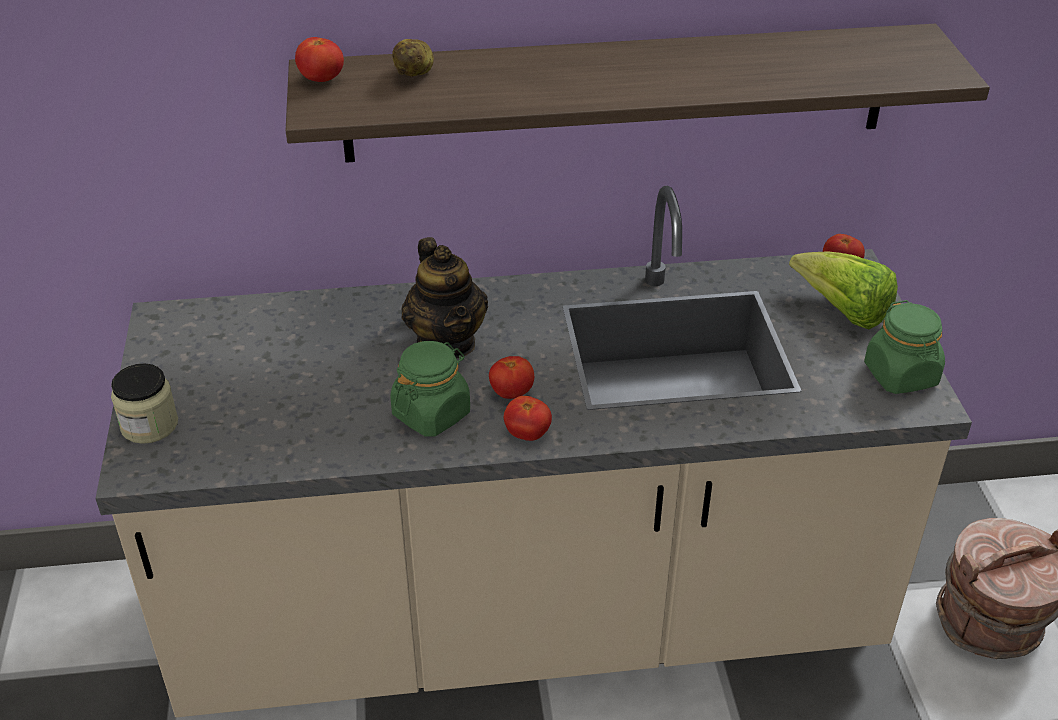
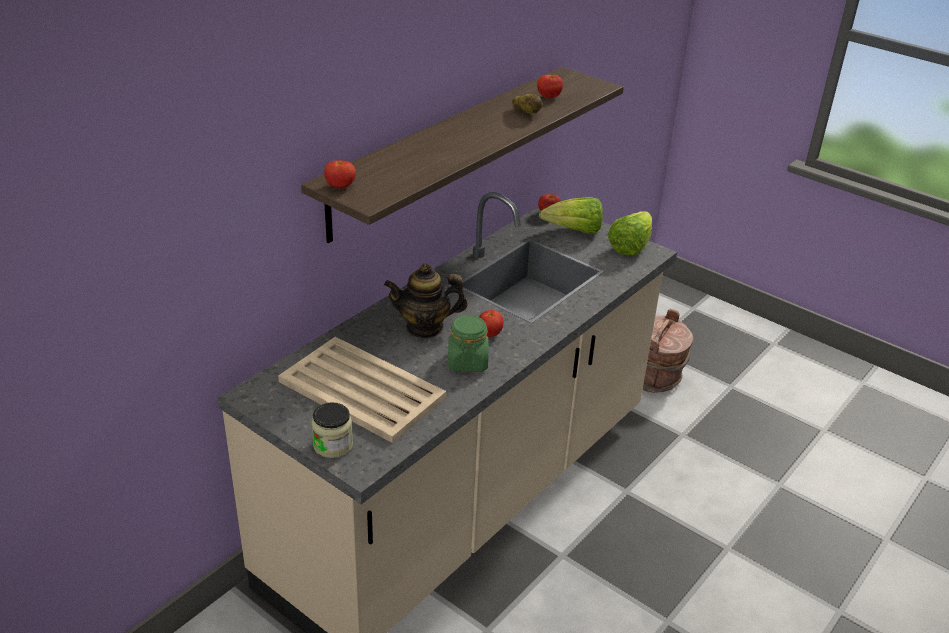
camera: 45 degrees left, 5 degrees down
(269, 380) = (363, 390): none -> beige tray
(415, 73) = (382, 166): potato -> potato (526, 113)
(447, 341) = (425, 327): teapot -> teapot turned 150 degrees clockwise
(527, 434) = (522, 346): tomato -> tomato (548, 97)
(901, 375) = (630, 246): green jar -> lettuce

